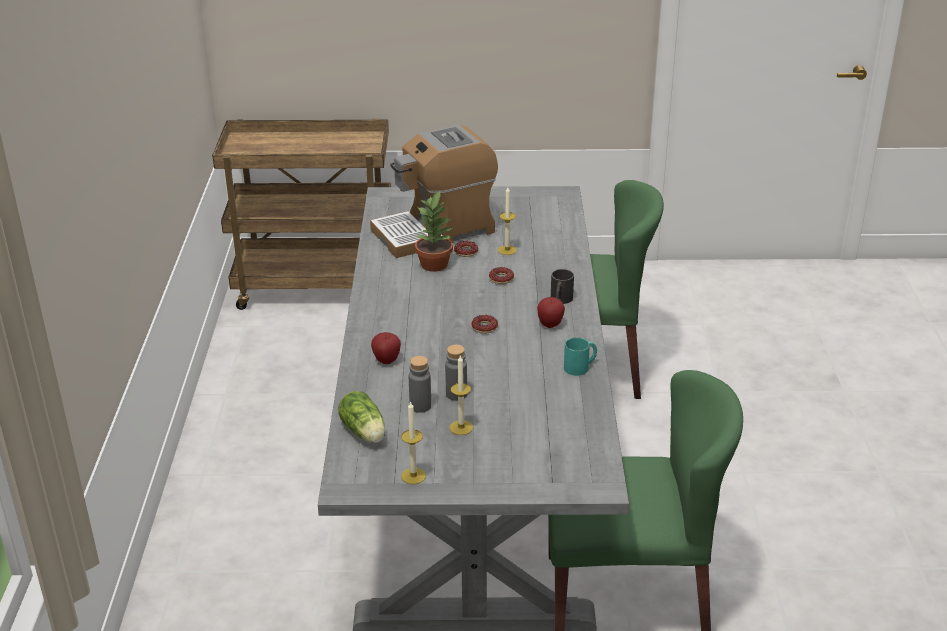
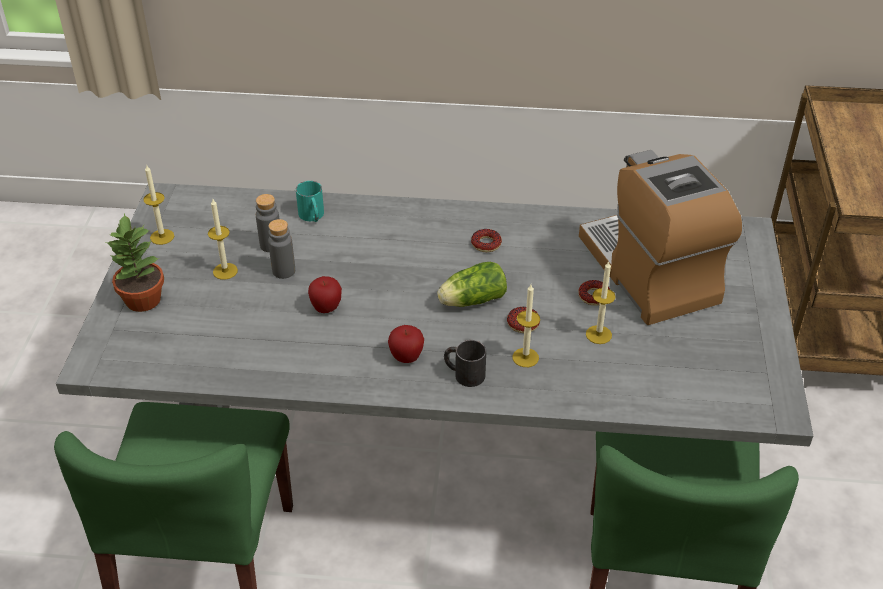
camera: 95 degrees right, 10 degrees up
(365, 433) = (239, 208): lettuce -> lettuce (470, 300)
(386, 361) = (358, 224): apple -> apple (326, 308)
(435, 264) = (561, 268): potted plant -> potted plant (142, 300)
(484, 327) = (410, 300): donut -> donut (486, 244)
(537, 277) = (525, 357): none -> candle
(580, 367) = (309, 375): turquoise mug -> turquoise mug (312, 216)

